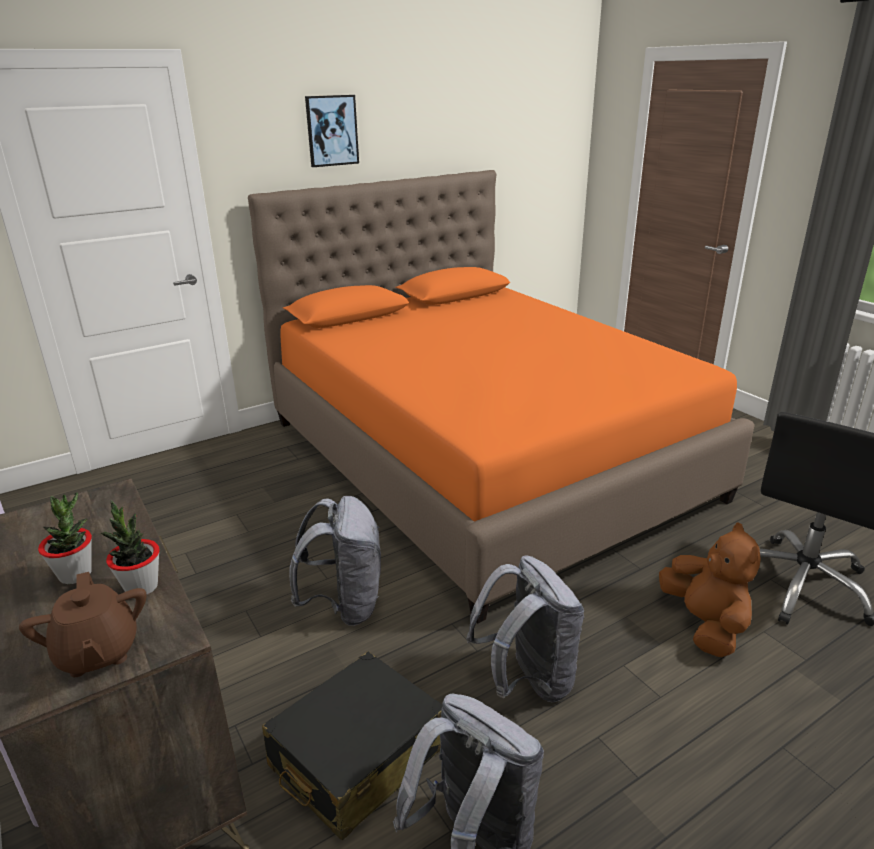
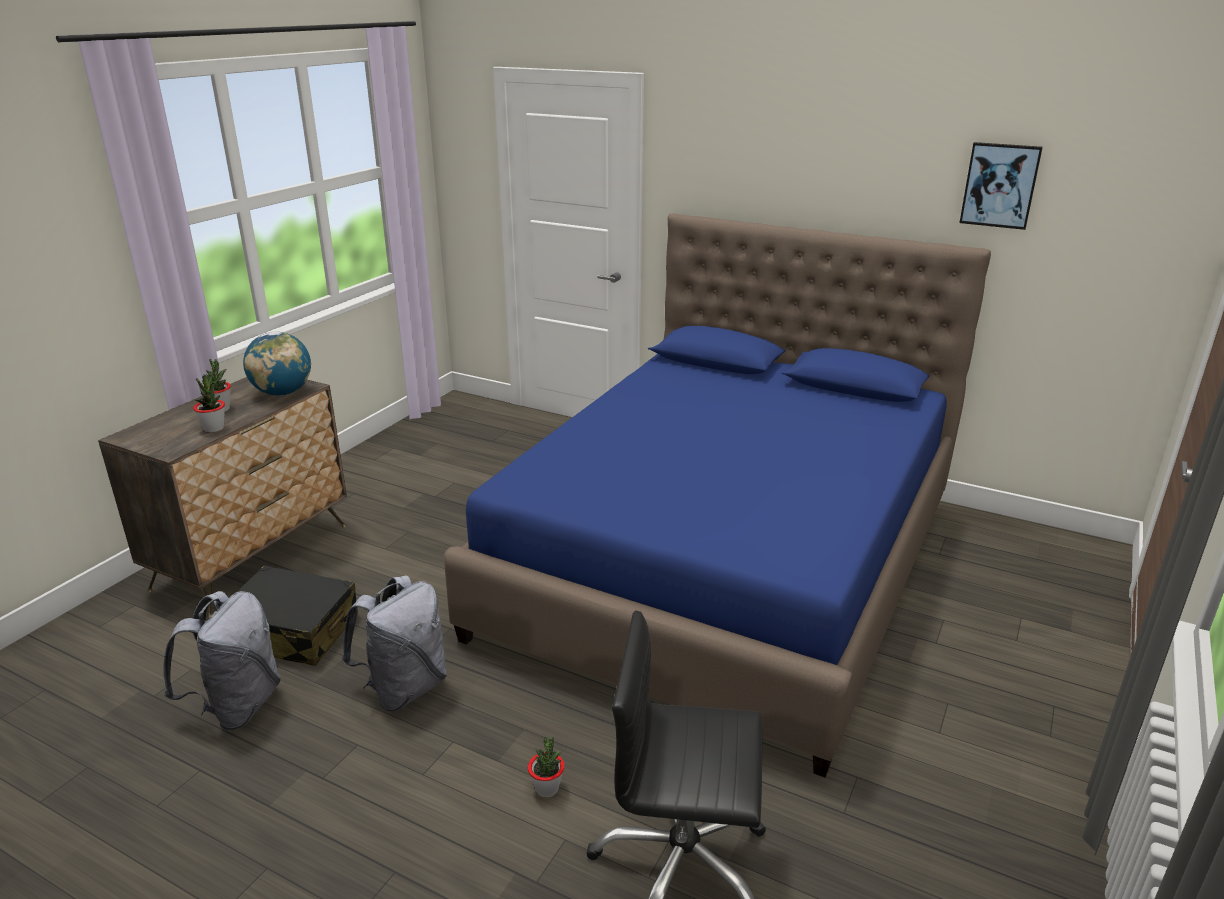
camera: 60 degrees right, 0 degrees up
(98, 653) = (156, 439): brown teapot -> none
(101, 514) = (283, 393): none -> globe
(331, 130) = (776, 165): picture -> picture (1000, 185)
(344, 605) = (440, 570): grey backpack -> none
(482, 458) = (726, 565): orange bed -> blue bed
(704, 624) = (547, 789): brown plush toy -> potted plant

